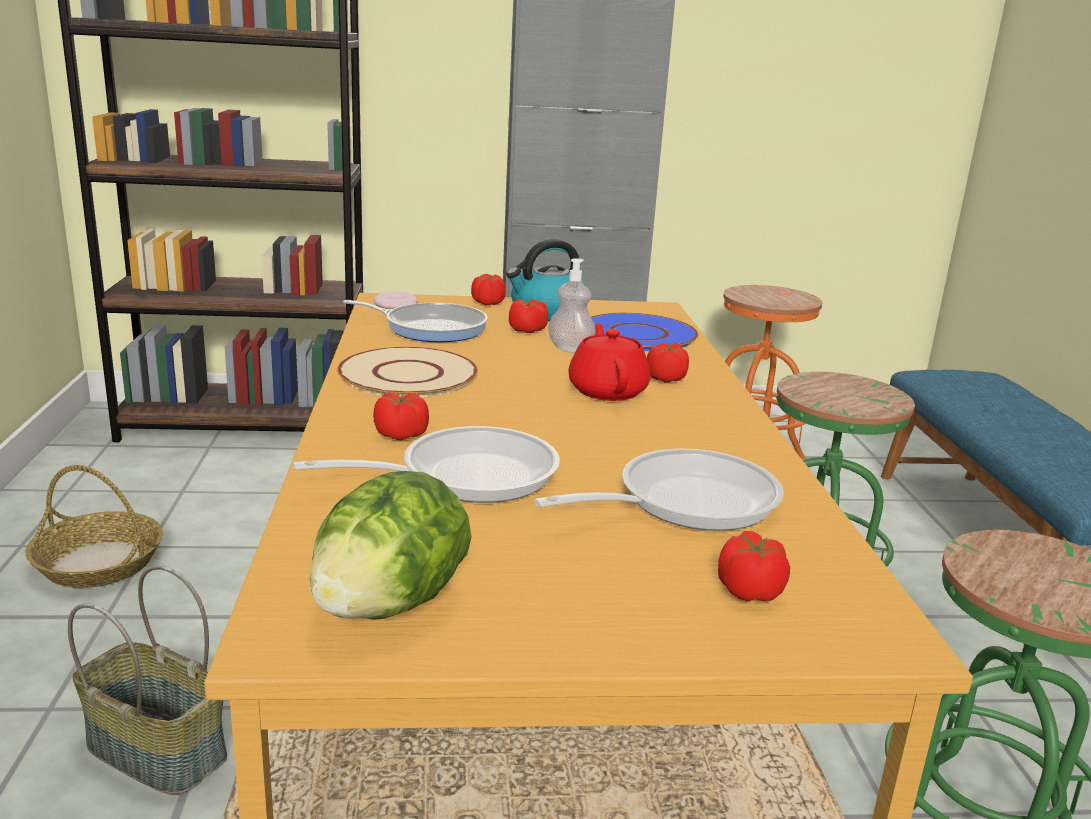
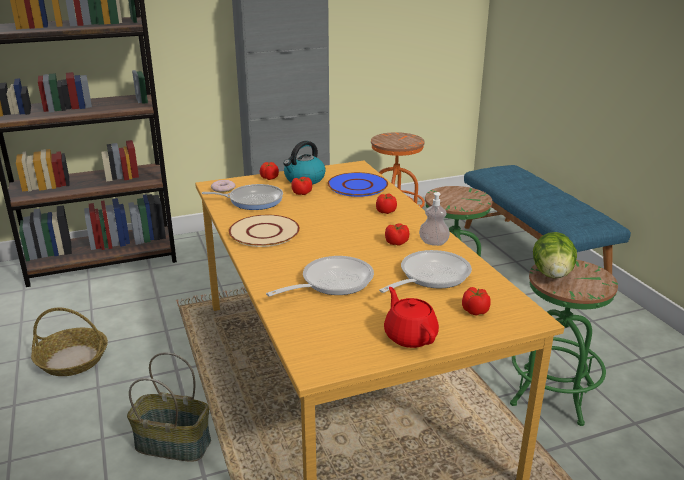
camera: 15 degrees left, 5 degrees up
(389, 604) = (344, 346): lettuce -> lettuce (552, 274)
(401, 435) = (288, 267): tomato -> tomato (396, 242)
(570, 349) = (331, 201): soap dispenser -> soap dispenser (433, 243)
(607, 391) = (363, 223): red teapot -> red teapot (410, 336)

